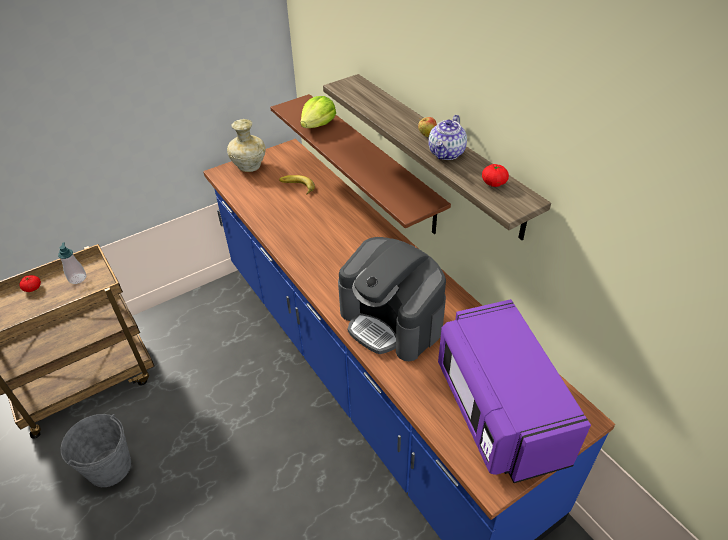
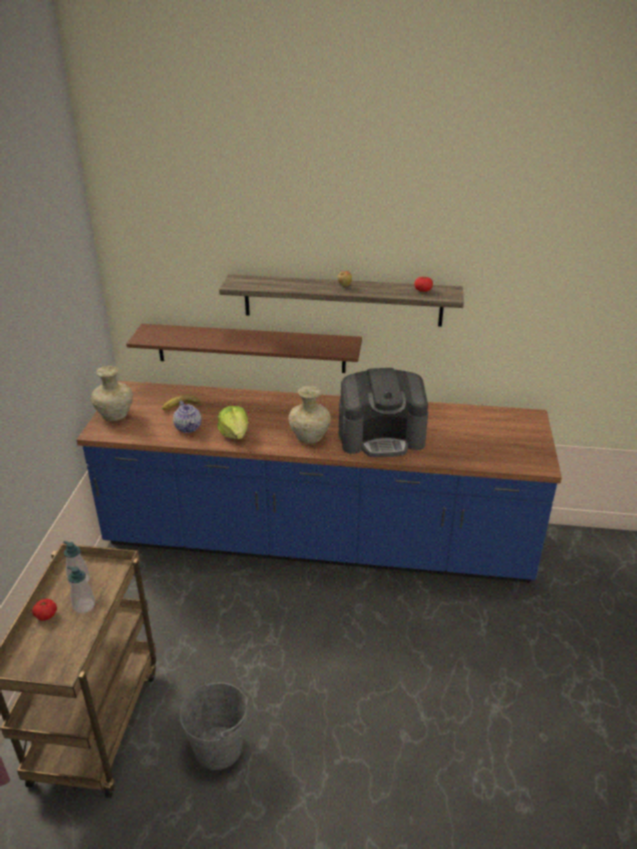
camera: 50 degrees left, 10 degrees down
(53, 298) = (84, 606): none -> soap dispenser
(318, 125) = (191, 337): lettuce -> lettuce (235, 433)
(336, 277) = (309, 437): none -> beige vase
(447, 153) = (373, 289): teapot -> teapot (188, 428)
(498, 411) = (498, 438): purple microwave -> none

